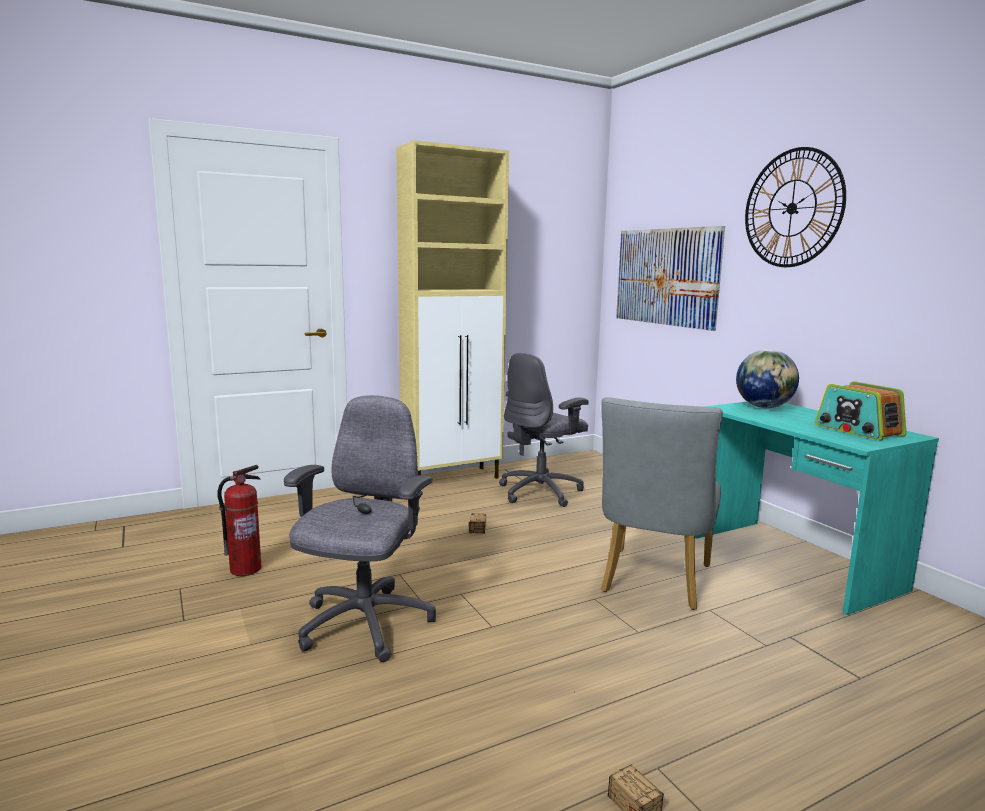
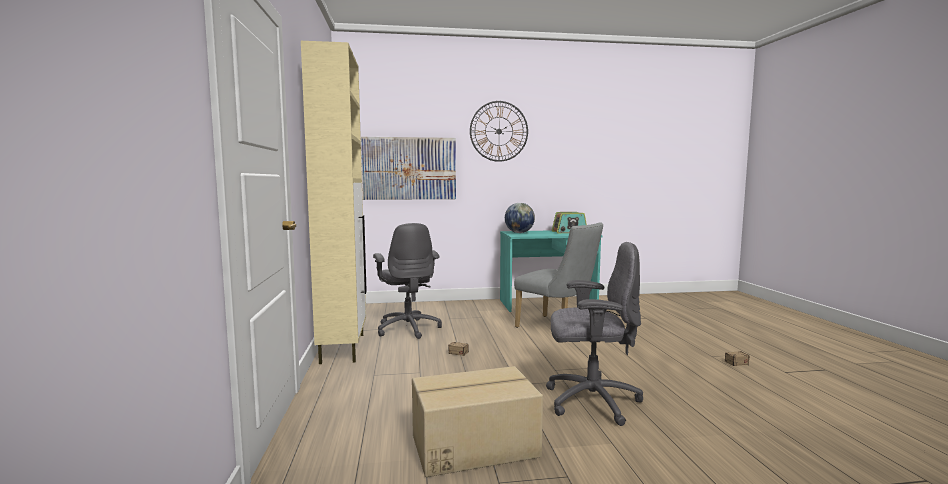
camera: 70 degrees left, 5 degrees down
(245, 569) = (473, 445): fire extinguisher -> cardboard box
(364, 625) = (590, 401): grey office chair -> grey office chair turned 150 degrees clockwise

